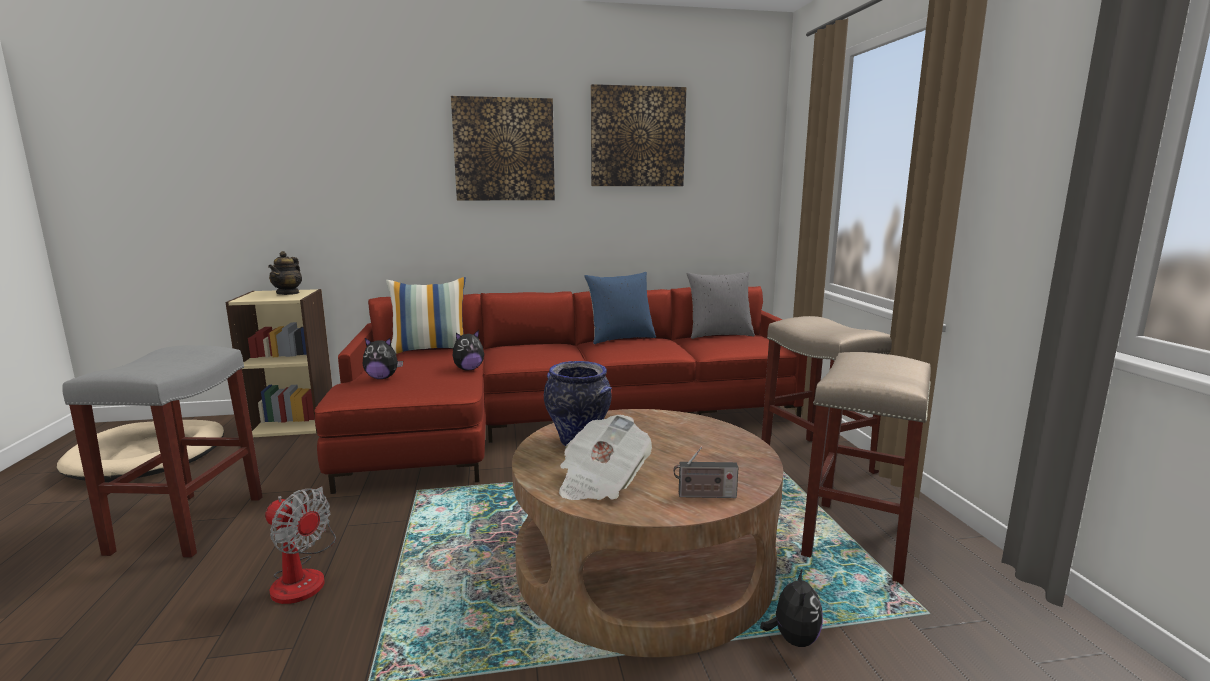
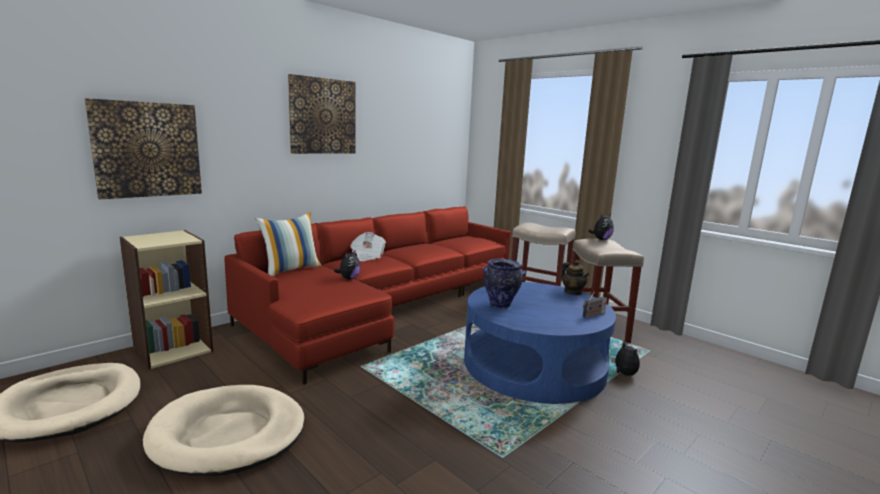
camera: 35 degrees left, 0 degrees up
(188, 525) = (228, 434): grey stool -> beige dog bed
(288, 293) = (168, 236): teapot -> teapot (572, 292)
(303, 575) = (374, 429): fan -> none
(382, 378) = (305, 293): plush toy -> plush toy (601, 239)
(601, 482) = (546, 320): newspaper -> newspaper (367, 256)
(620, 338) = (407, 246): blue pillow -> none
(637, 137) = (400, 111): picture -> picture (147, 149)
(644, 562) = (533, 365): brown coffee table -> blue coffee table
(719, 335) = (453, 238): grey pillow -> none

